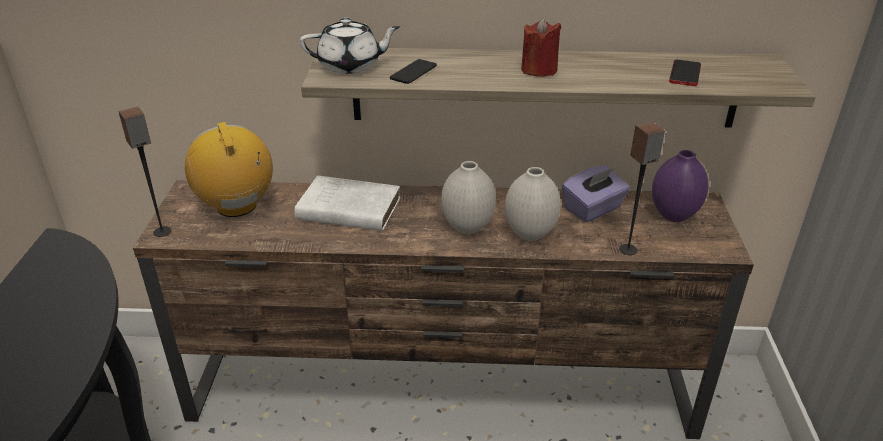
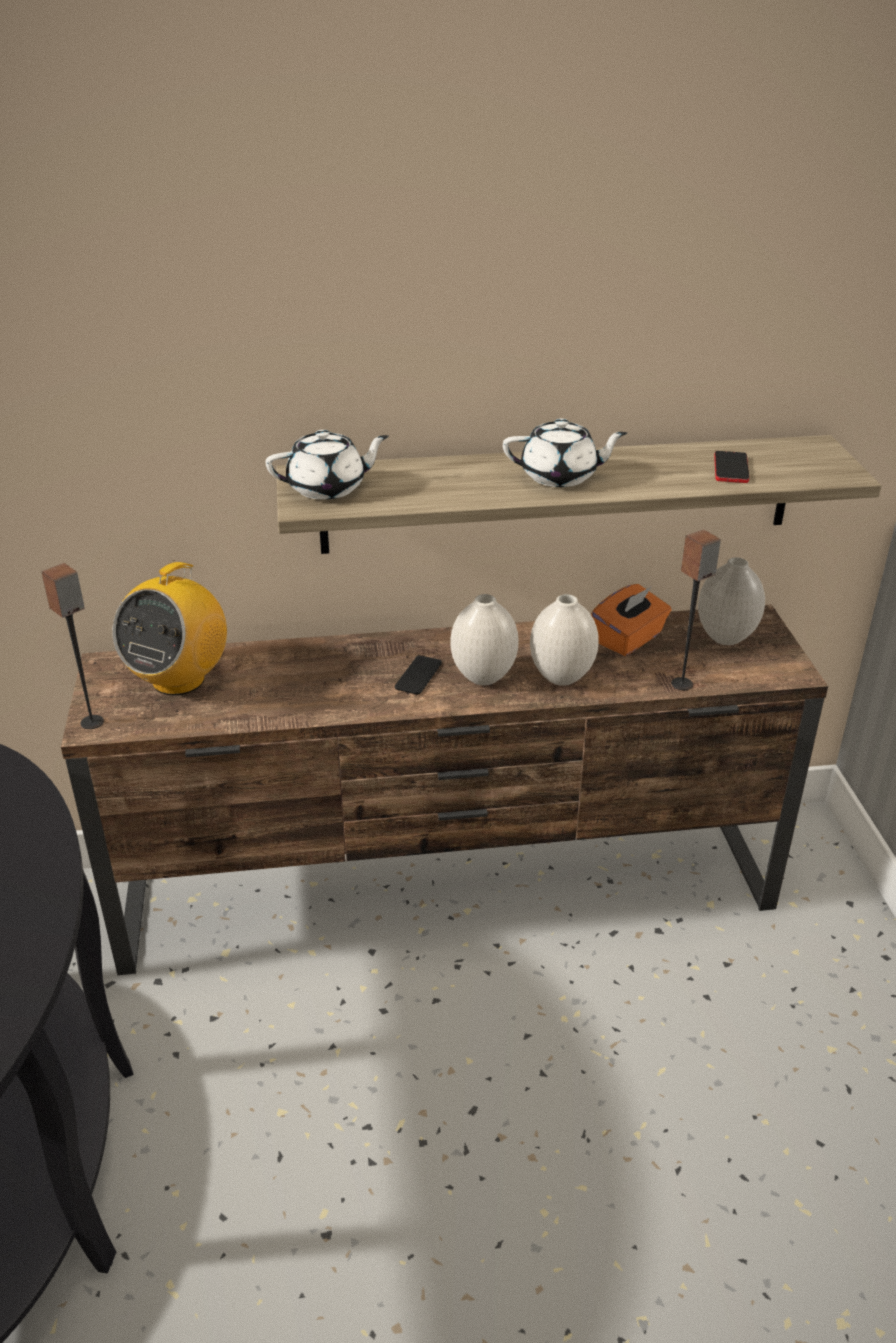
camera: 10 degrees left, 0 degrees up
(237, 206) = (179, 679): radio -> radio turned 120 degrees counterclockwise
(346, 209) = (323, 668): white book -> none
(413, 72) = (410, 491): phone -> phone (418, 675)
(539, 70) = (560, 476): red candle -> white teapot
(593, 209) = (629, 639): purple tissue box -> orange tissue box
(673, 216) = (725, 638): purple vase -> white vase

